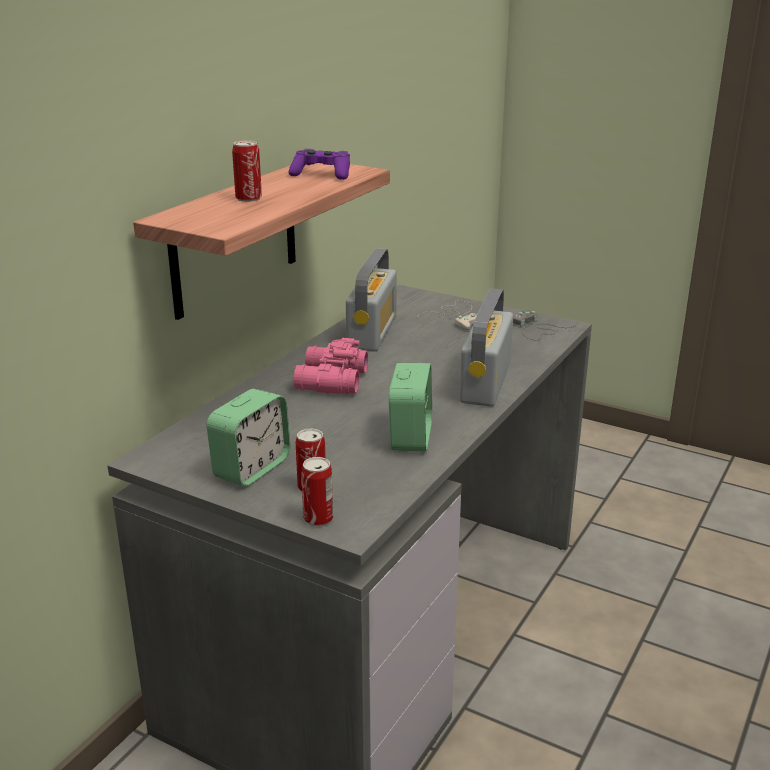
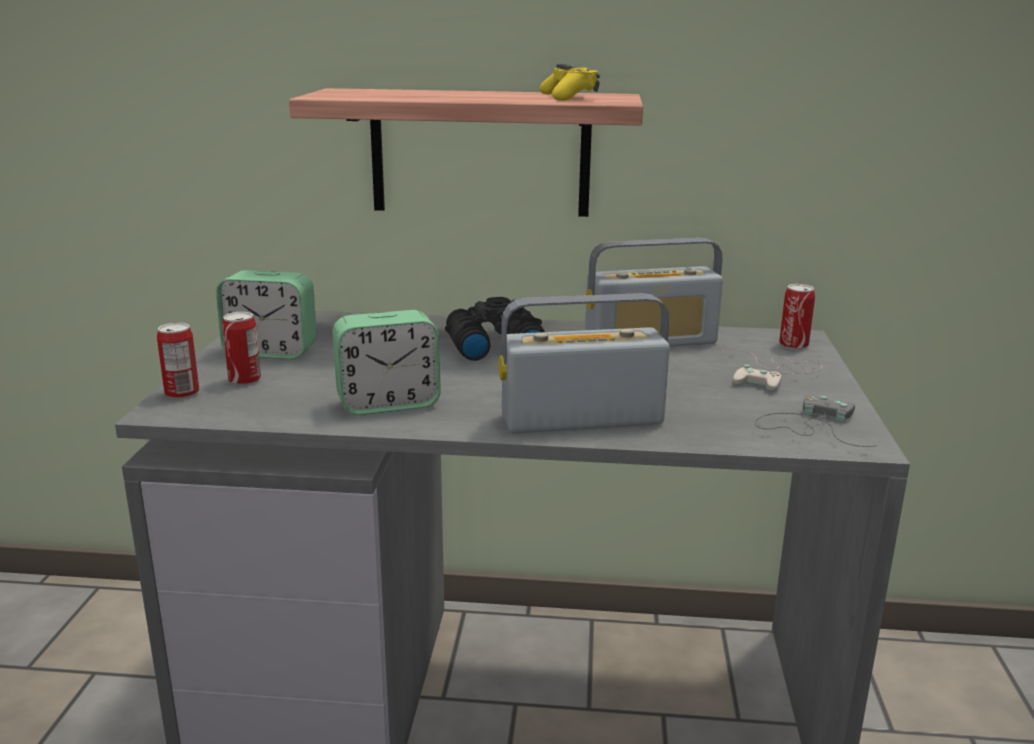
camera: 65 degrees right, 5 degrees down
(248, 198) = (436, 93): can -> can (793, 345)
(322, 174) = (569, 97): purple game controller -> yellow game controller
(329, 381) = (492, 346): pink binoculars -> black binoculars

